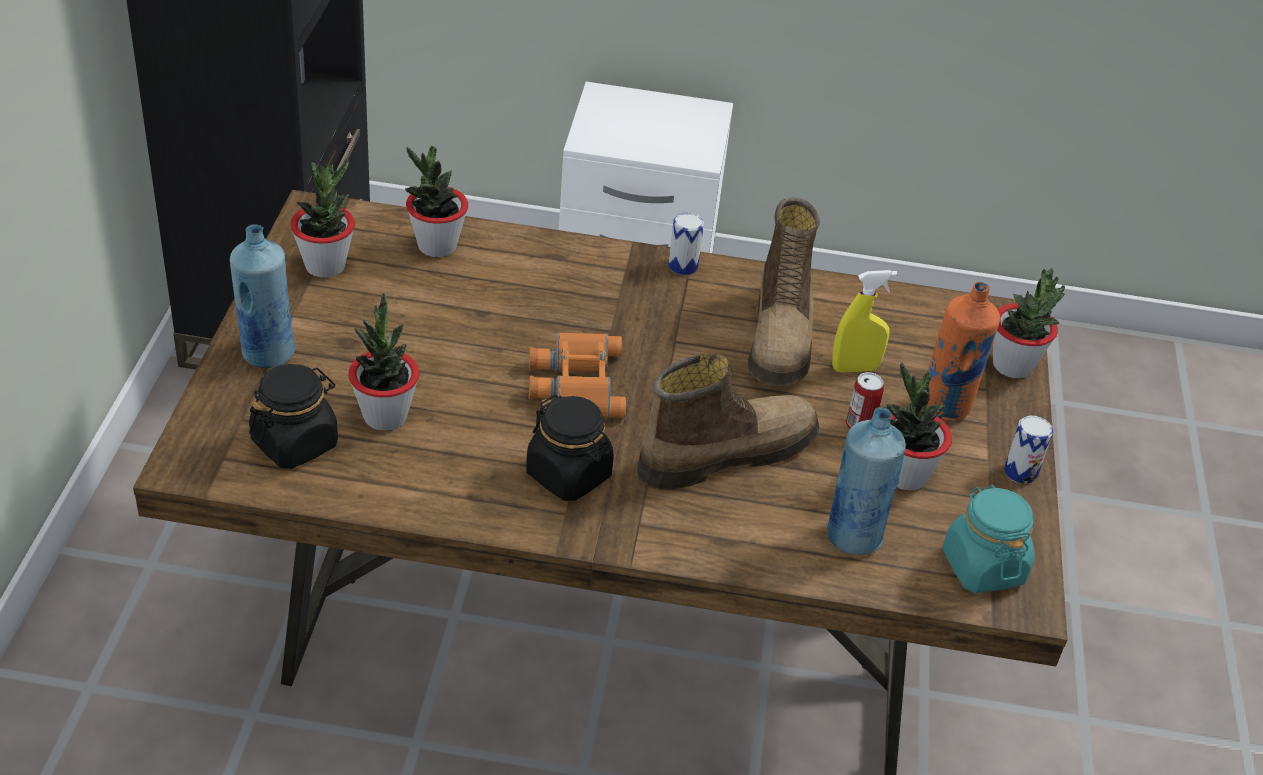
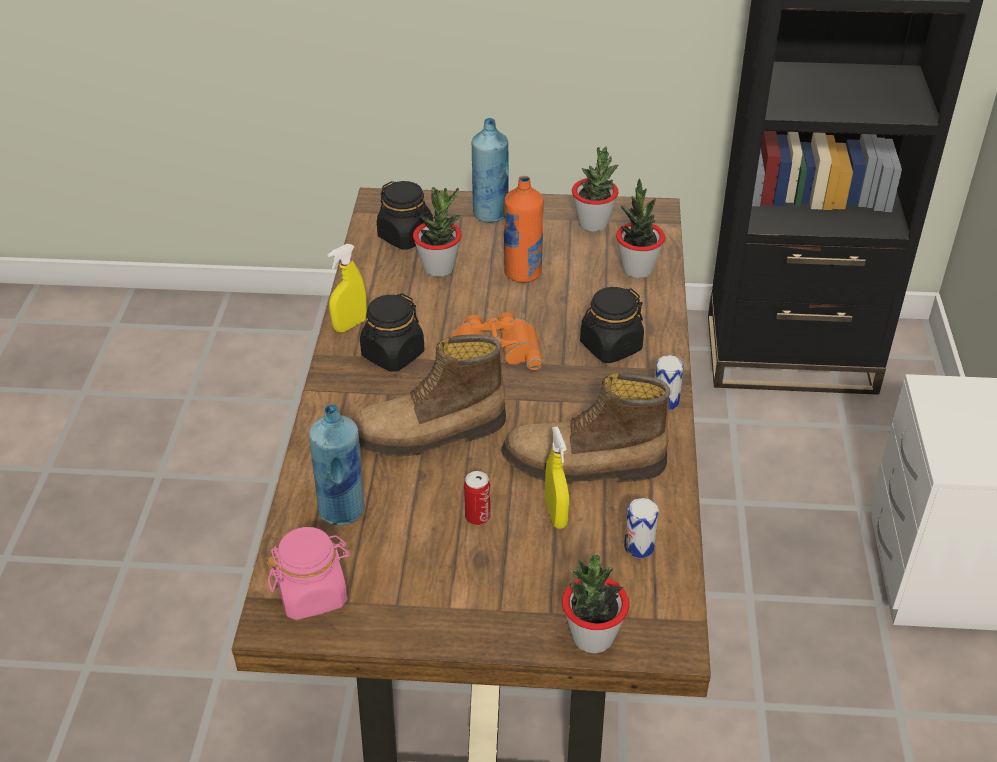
camera: 90 degrees right, 0 degrees up
(497, 514) = (350, 325): none -> yellow spray bottle
(583, 290) = (610, 346): none -> black jar
(725, 453) = (429, 434): boot -> boot turned 105 degrees clockwise
(905, 475) = (419, 545): potted plant -> none
(946, 406) = (517, 579): orange bottle -> orange bottle (523, 273)
(982, 566) = (313, 594): turquoise jar -> pink jar
(1020, 472) = (435, 631): can -> can (639, 547)

